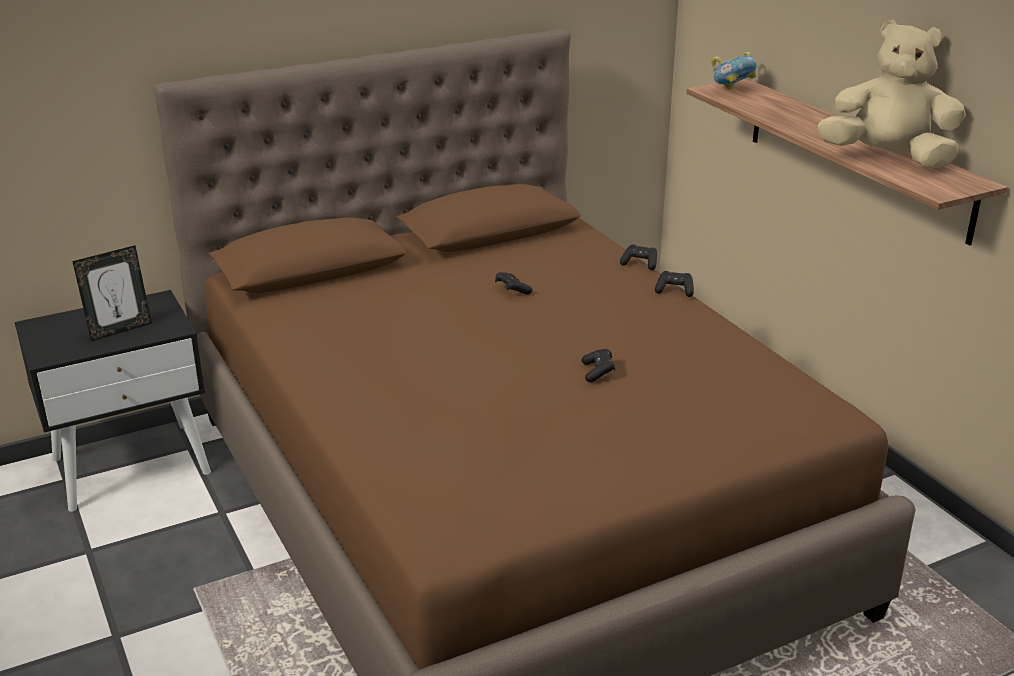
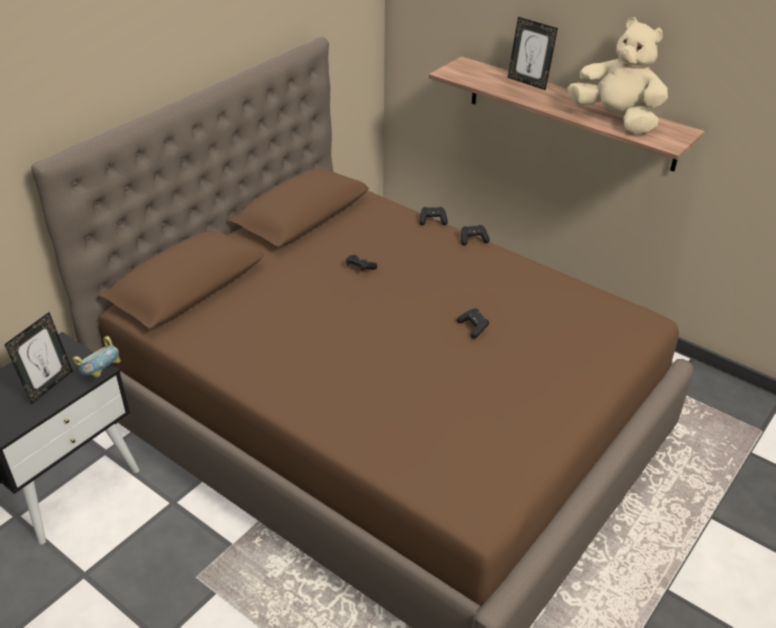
camera: 25 degrees left, 10 degrees up
(732, 90) = (462, 70): bowl -> bowl (102, 374)
(806, 111) = (528, 82): none -> picture frame
(887, 158) = (616, 120): beige plush toy -> beige plush toy turned 45 degrees clockwise

